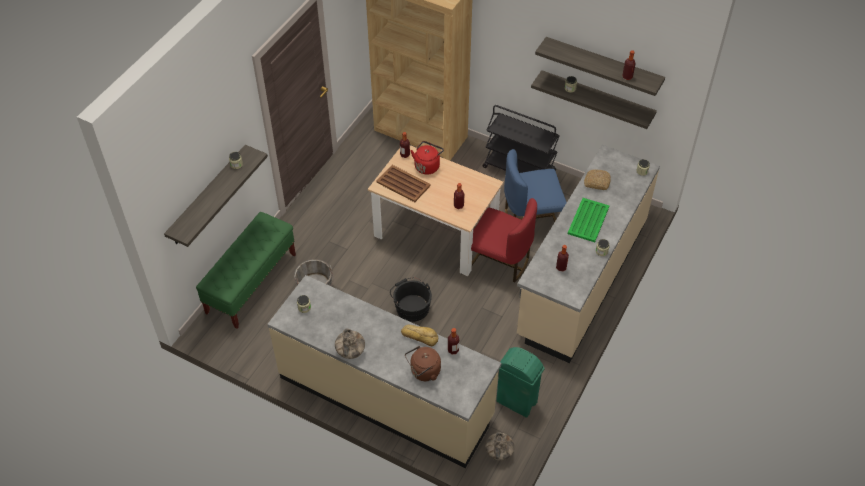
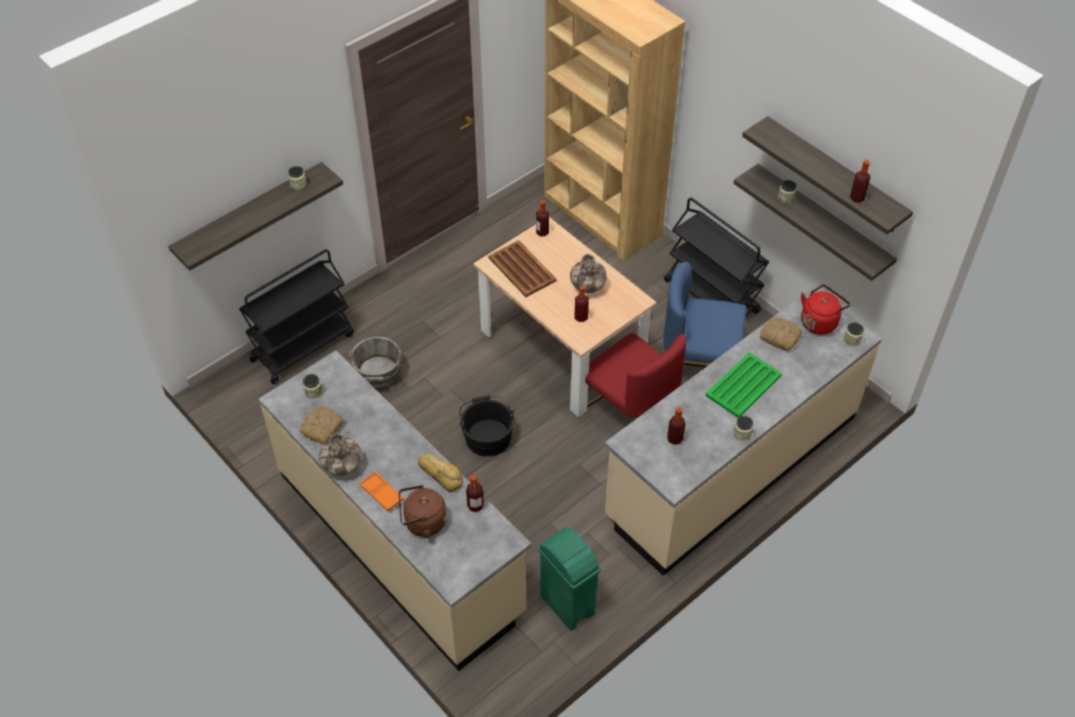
camera: 20 degrees right, 0 degrees up
(251, 283) = (303, 347): green bench -> black cart
(323, 330) = (322, 428): none -> bread
(386, 361) = (381, 493): none -> orange tray
(427, 166) = (565, 254): red kettle -> red kettle (820, 321)
(499, 452) = (512, 665): vase -> vase (587, 287)

